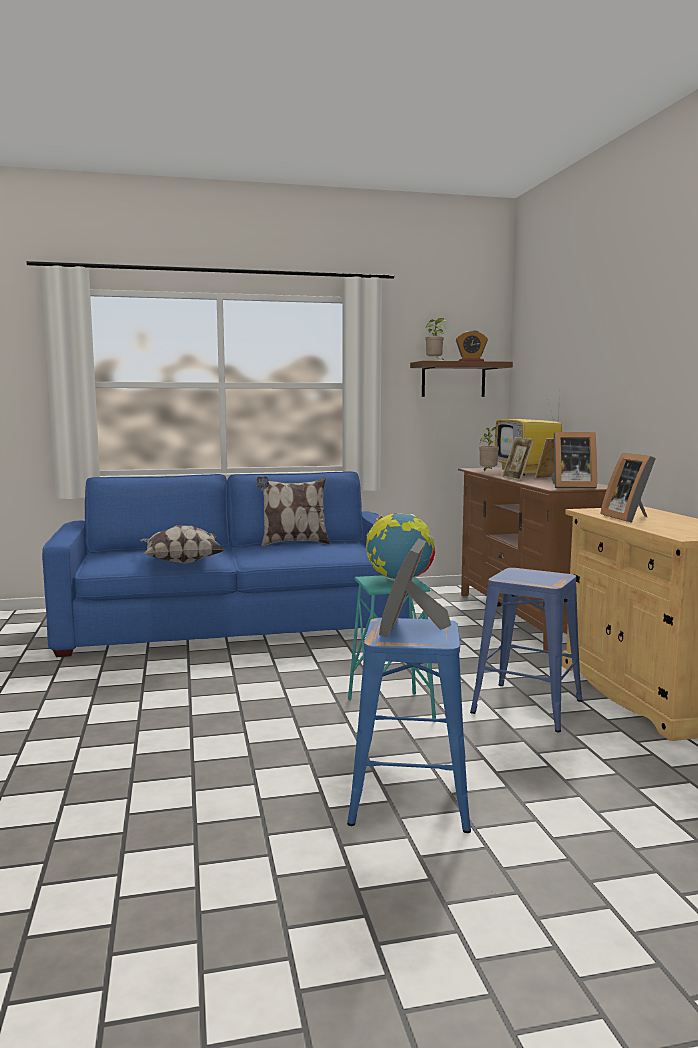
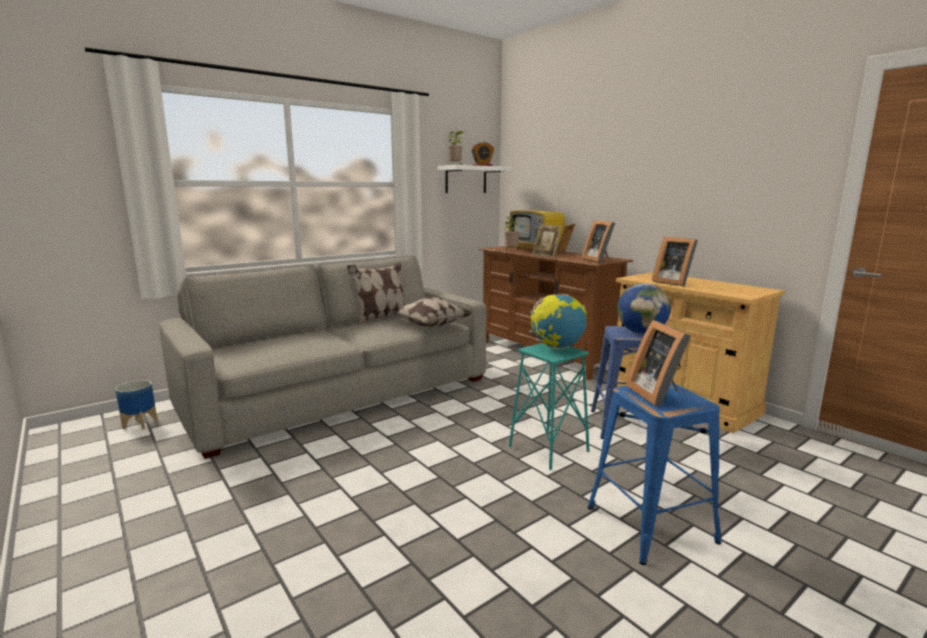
camera: 25 degrees left, 5 degrees up
(35, 622) = (140, 424): none -> planter
(181, 562) = (312, 349): pillow -> pillow (429, 326)
(233, 623) = (339, 392): blue sofa -> grey sofa
(453, 380) = (466, 180): brown shelf -> white shelf
(539, 577) = (641, 332): none -> globe
(570, 486) = (599, 260): picture frame -> picture frame turned 90 degrees clockwise

